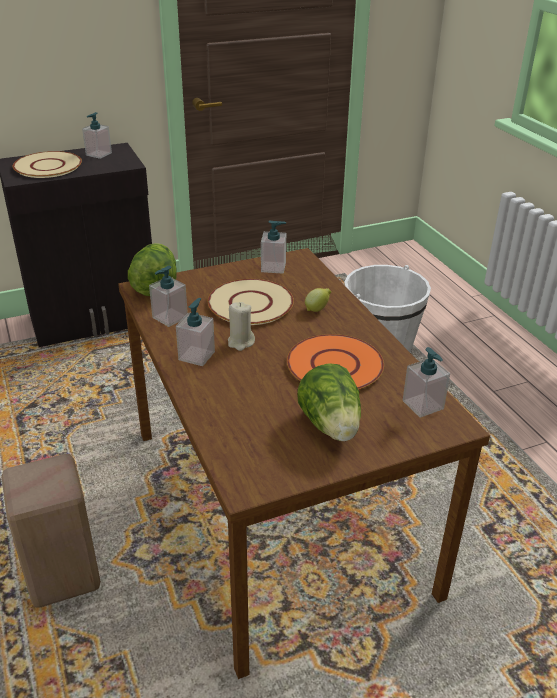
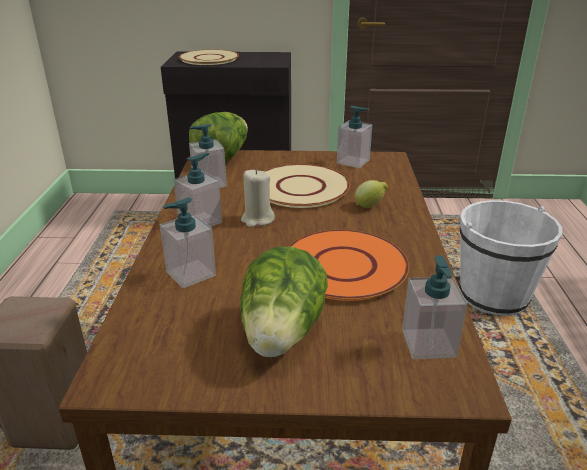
camera: 25 degrees right, 5 degrees down
(98, 154) = (258, 56): soap dispenser -> soap dispenser (190, 274)

